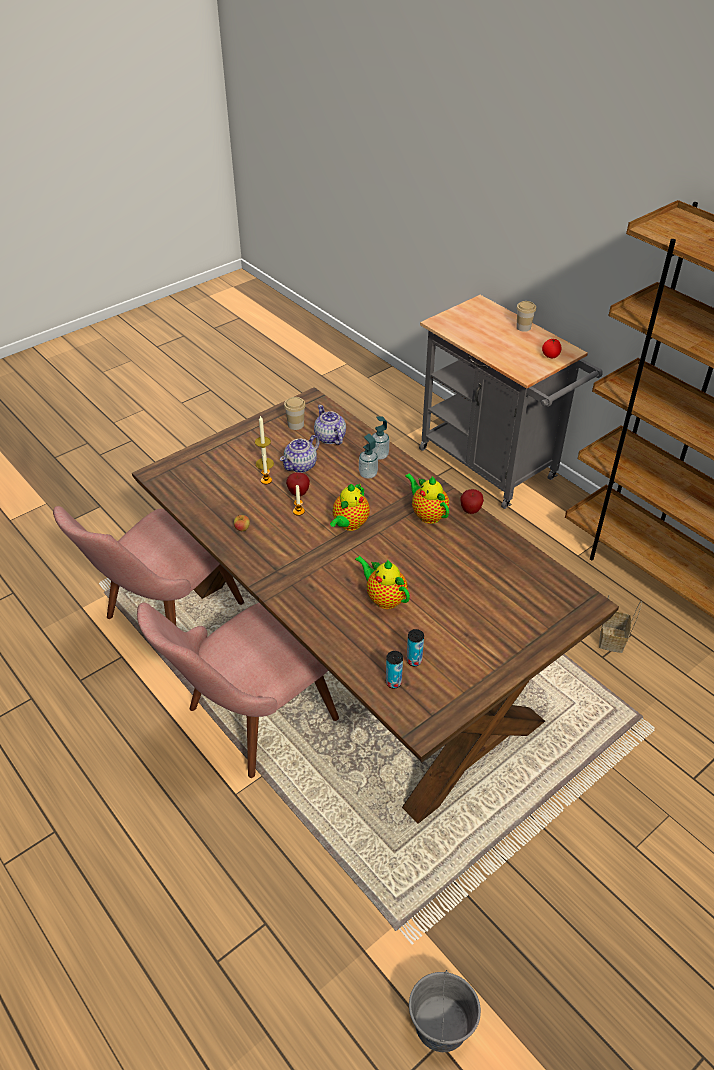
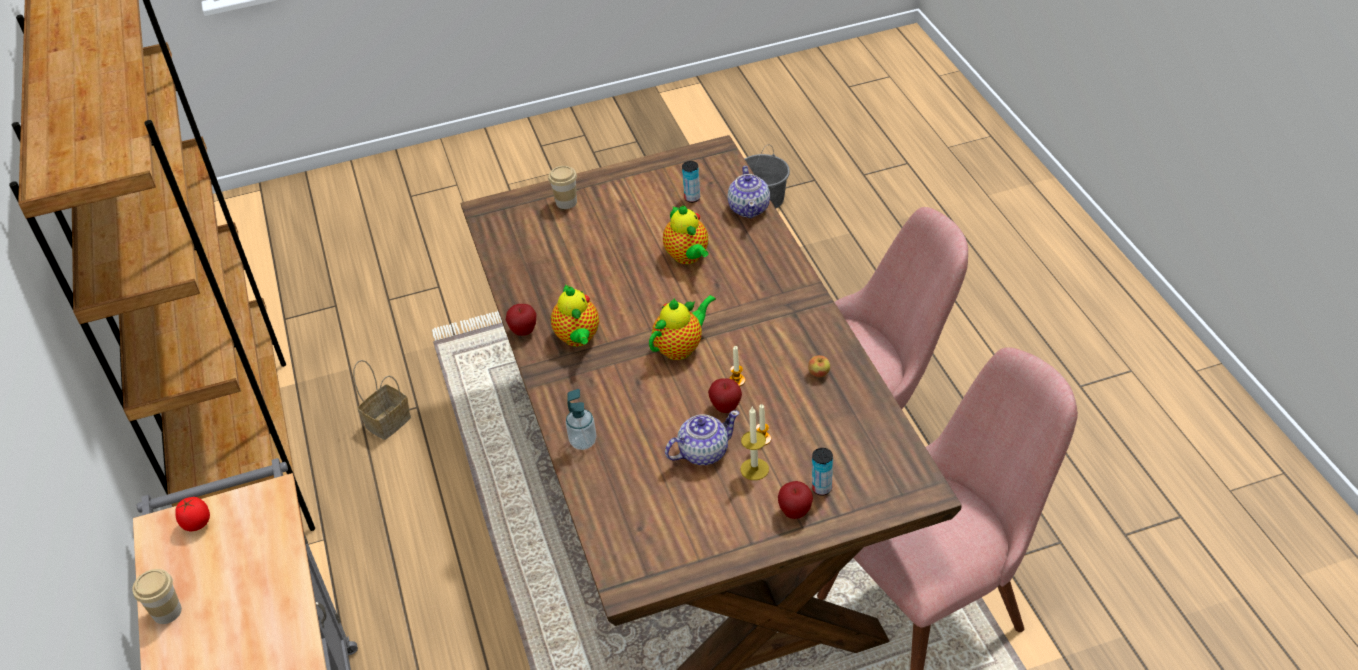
camera: 155 degrees left, 0 degrees up
(231, 448) = (795, 512): none -> apple
(295, 425) = (677, 533): cup -> cup (566, 202)
(330, 438) = (637, 492): teapot -> teapot (749, 208)
(368, 474) = (617, 414): soap dispenser -> none
(393, 682) = (722, 186): can -> can (822, 488)

